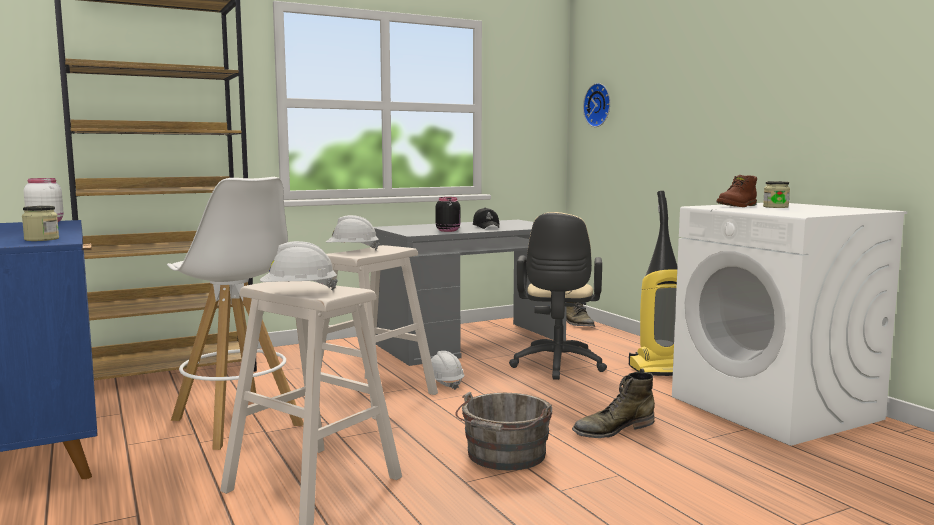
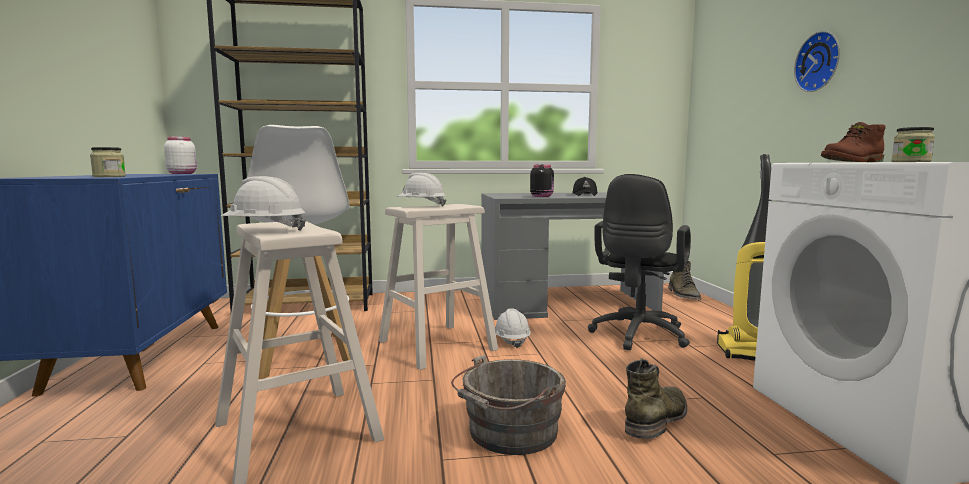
camera: 20 degrees right, 0 degrees up
(557, 366) = (637, 336): beige office chair -> black office chair
(599, 105) = (718, 79): wall clock -> wall clock (820, 62)
(613, 429) = (657, 419): green boot -> green boot turned 135 degrees clockwise

